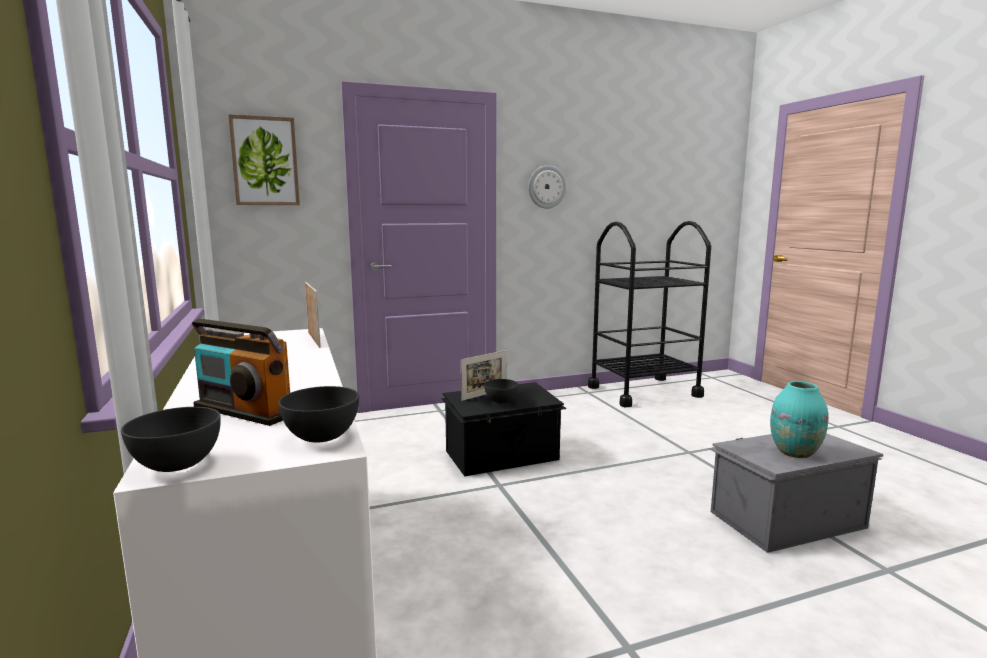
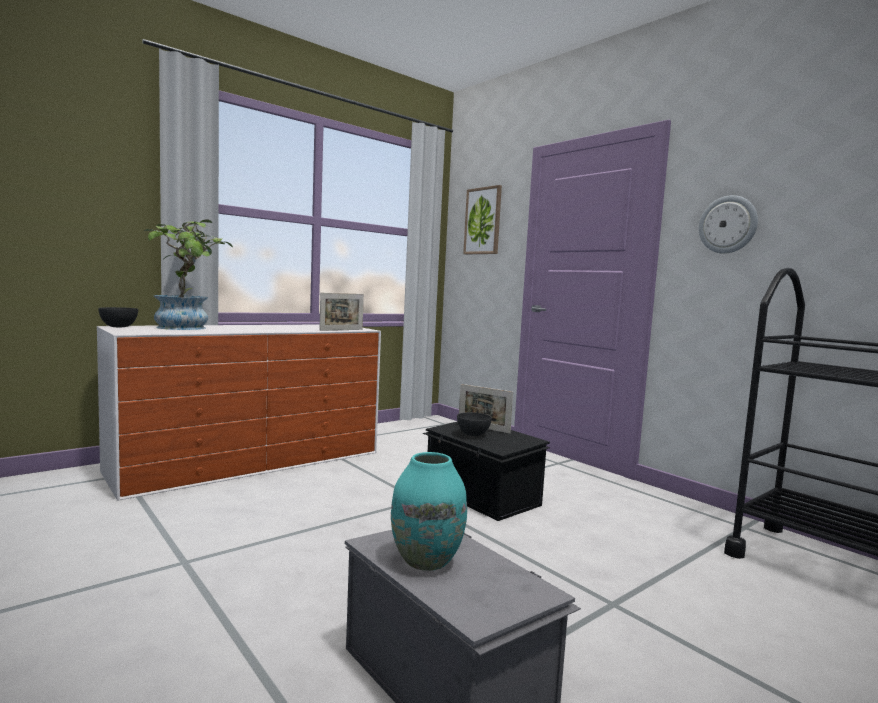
camera: 70 degrees right, 5 degrees down
(244, 411) = (187, 328): radio -> potted plant
(321, 437) = (142, 332): grey bowl -> none

